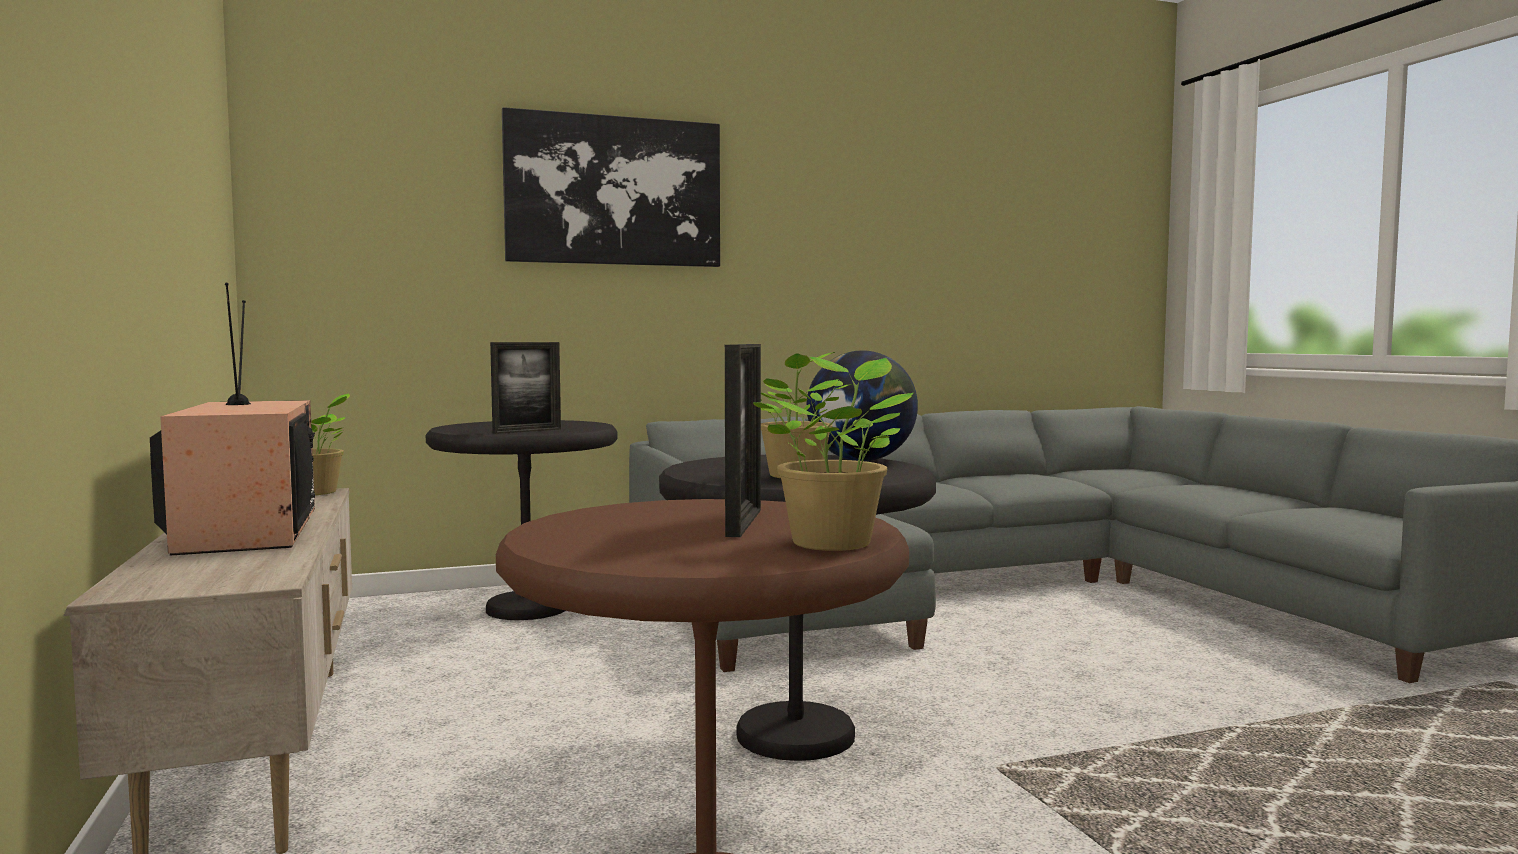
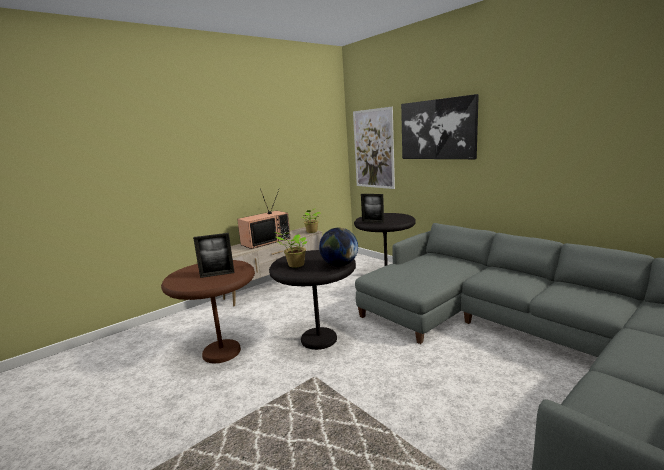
camera: 70 degrees right, 10 degrees up
(376, 228) = (373, 149): none -> picture
(834, 542) = (195, 285): potted plant -> none

